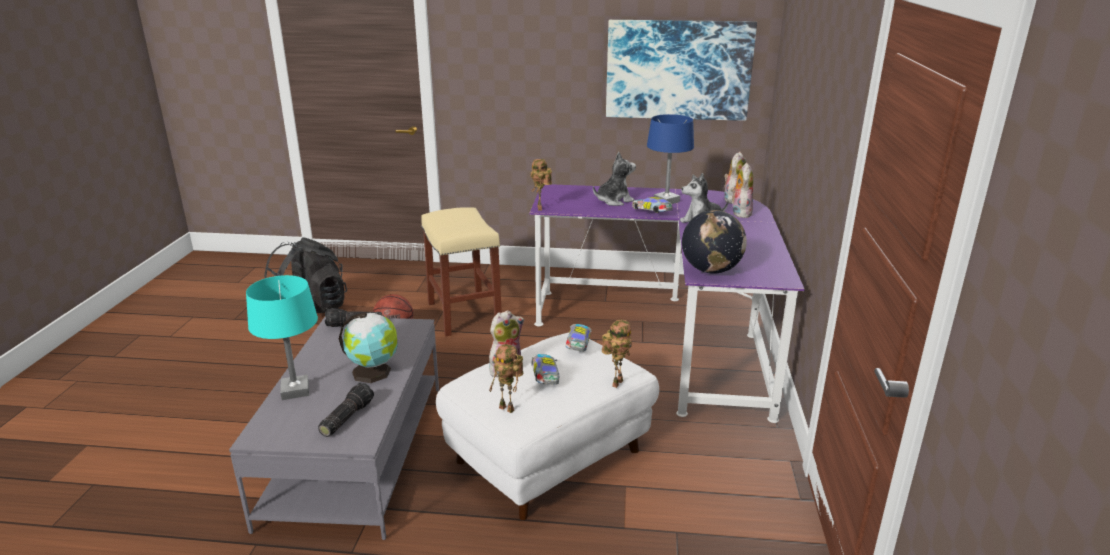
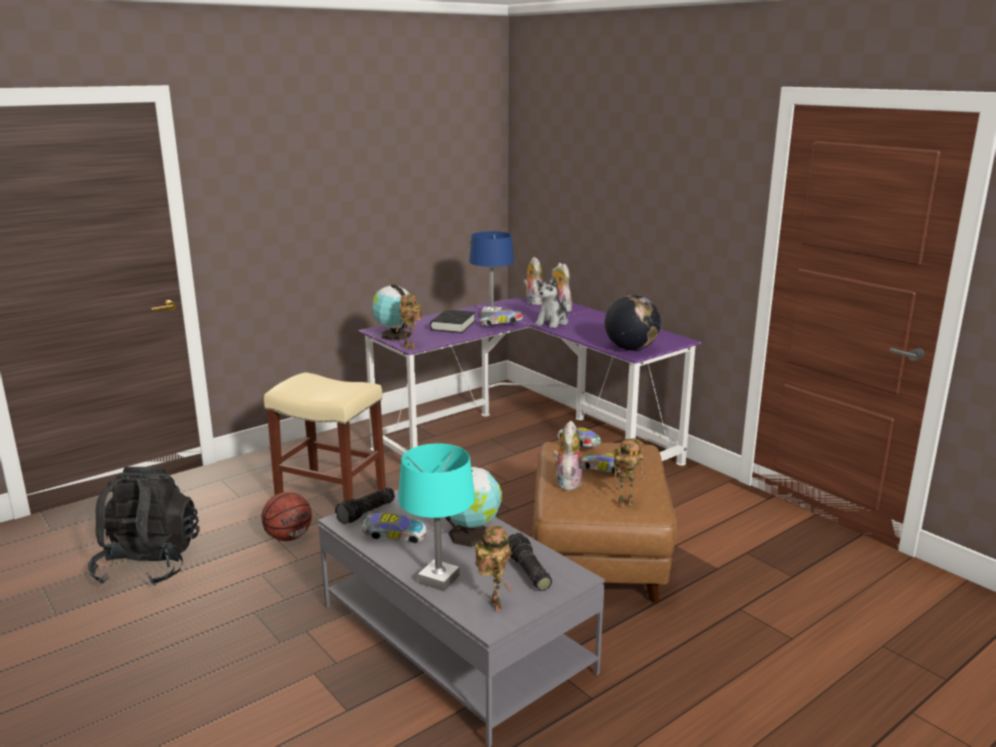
camera: 45 degrees left, 5 degrees down
(333, 349) = (393, 537): none -> toy car
(549, 457) = (599, 556): white ottoman -> brown ottoman
(554, 195) = (394, 335): none -> globe
(614, 201) = (453, 325): plush toy -> black book
(616, 382) = (650, 456): toy robot -> toy robot (493, 604)
(678, 70) = (436, 193): picture -> none

